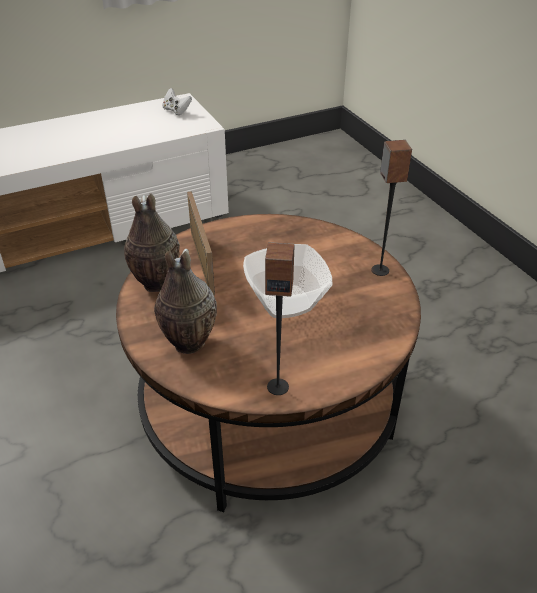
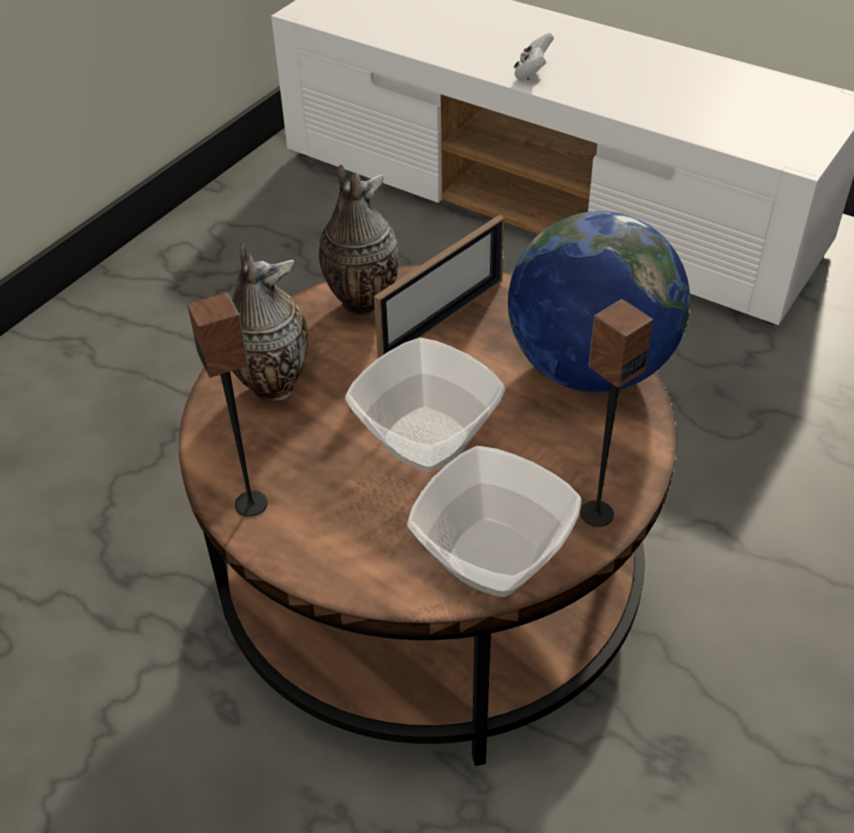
camera: 60 degrees right, 5 degrees up
(176, 111) = (803, 114): white game controller -> white game controller (532, 72)
(285, 233) = (589, 368): none -> globe
(384, 311) = (495, 557): none -> bowl

